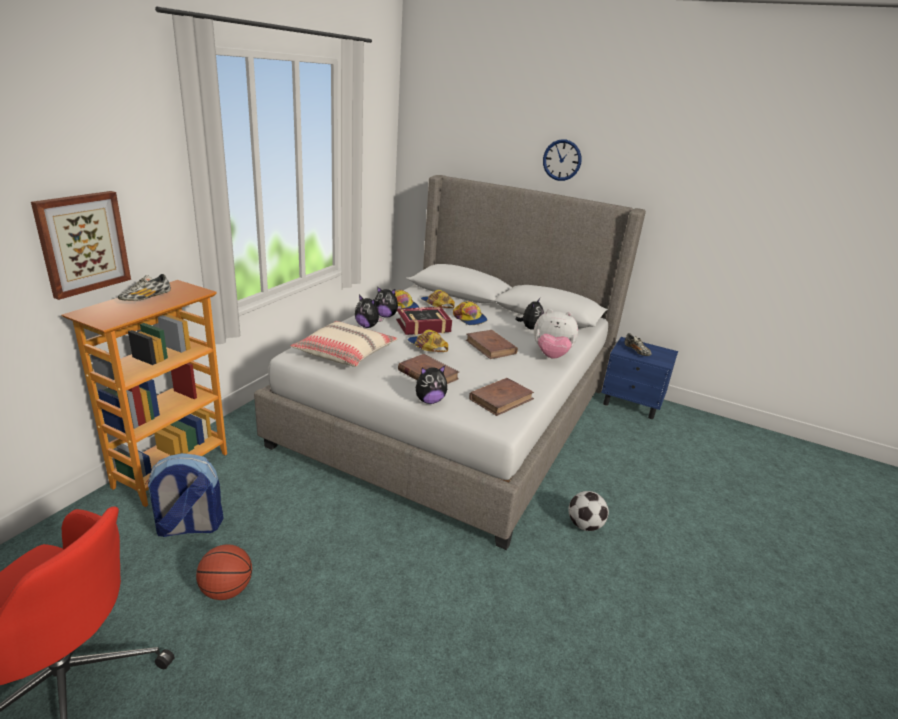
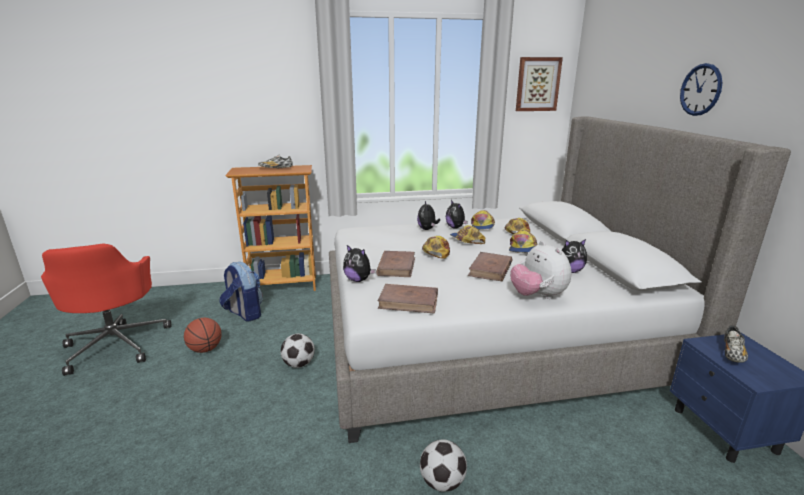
camera: 55 degrees right, 5 degrees down
(82, 243) = (252, 130): picture -> picture (537, 84)
(345, 353) = (376, 237): beige pillow -> none
(359, 529) = (299, 364): none -> football
(423, 326) = (466, 240): book -> cap

